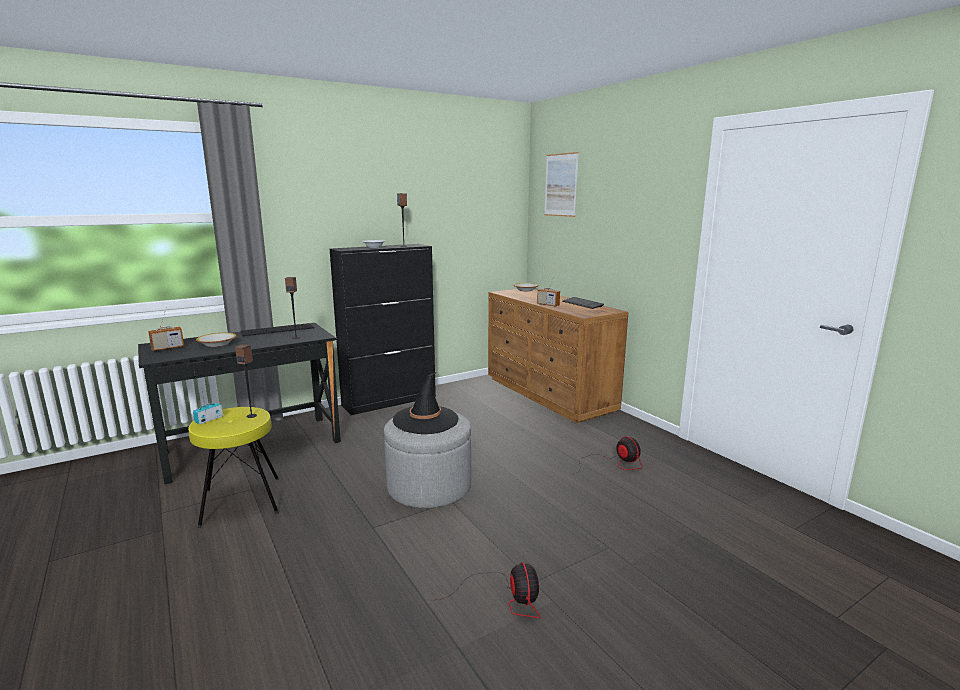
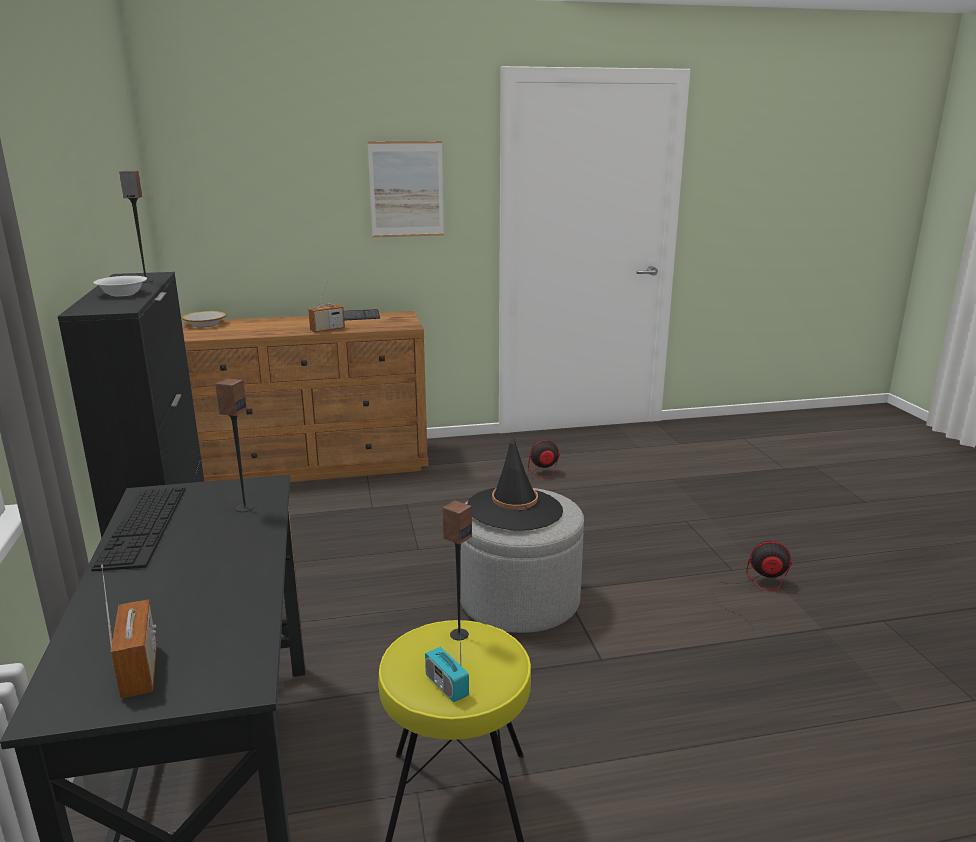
camera: 70 degrees left, 5 degrees up
(217, 344) = (189, 597): bowl -> none
(561, 185) = (237, 142): picture -> picture (406, 189)

